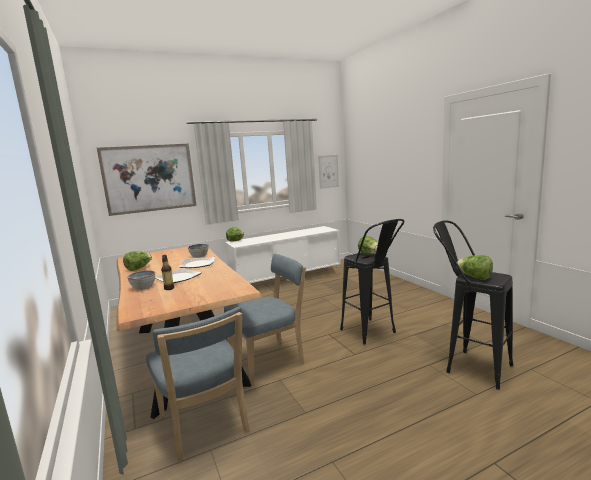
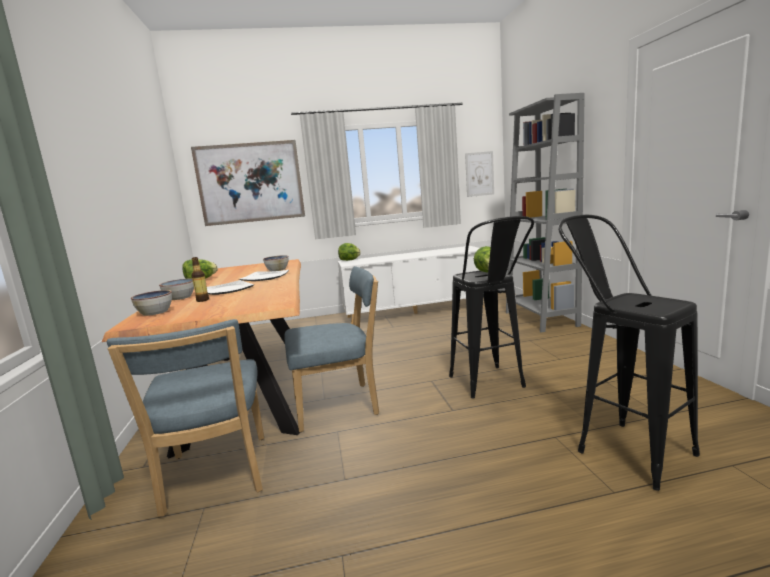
camera: 15 degrees right, 0 degrees up
(140, 302) = (155, 312): none -> bowl
(383, 280) = (540, 319): none -> grey bookcase
(474, 277) = (626, 303): lettuce -> none

